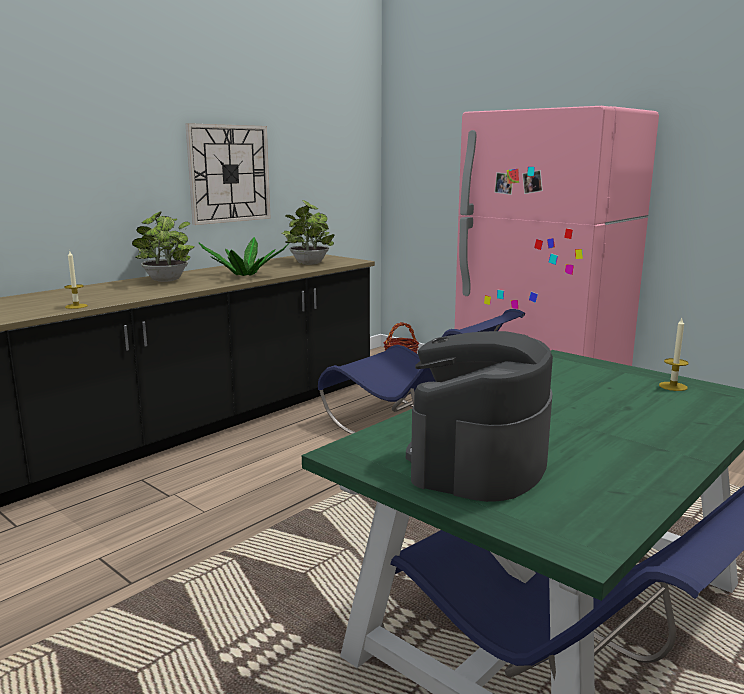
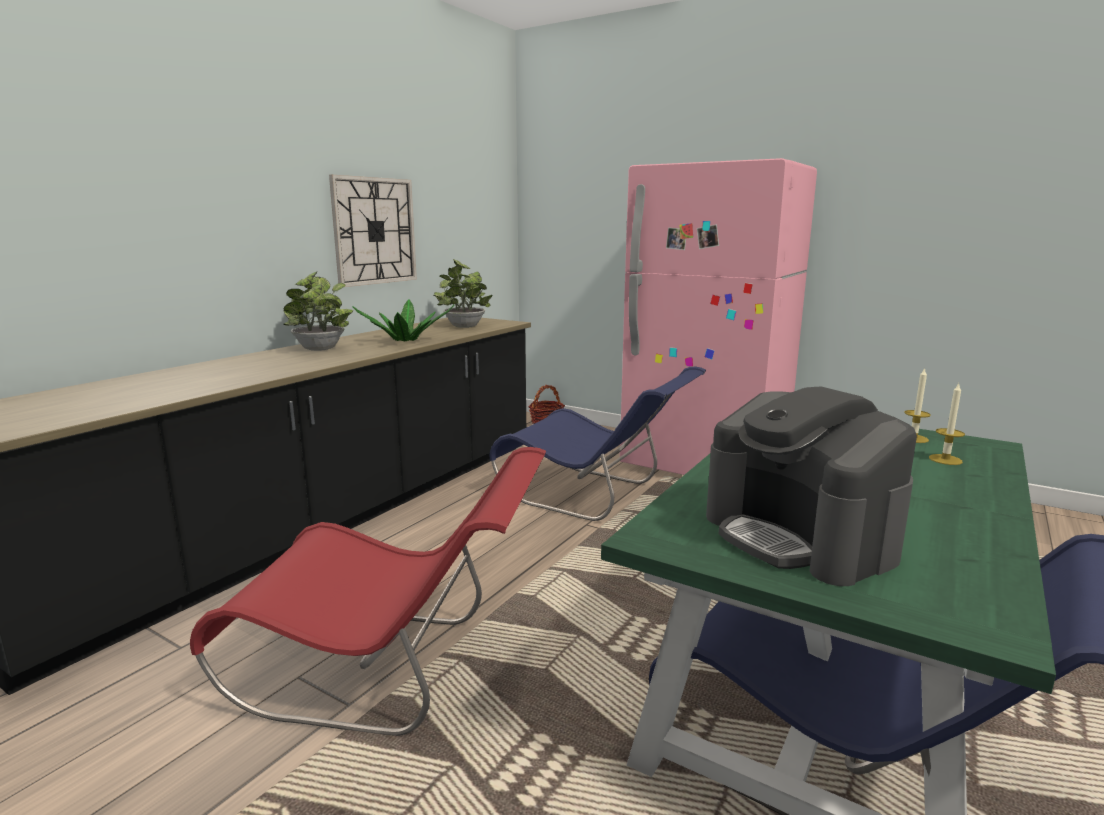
camera: 10 degrees left, 0 degrees up
(76, 306) = (234, 382): candle -> candle (945, 459)
(173, 559) = (389, 669): none -> red chair
(478, 461) = (799, 536): coffee machine -> coffee machine turned 45 degrees counterclockwise

